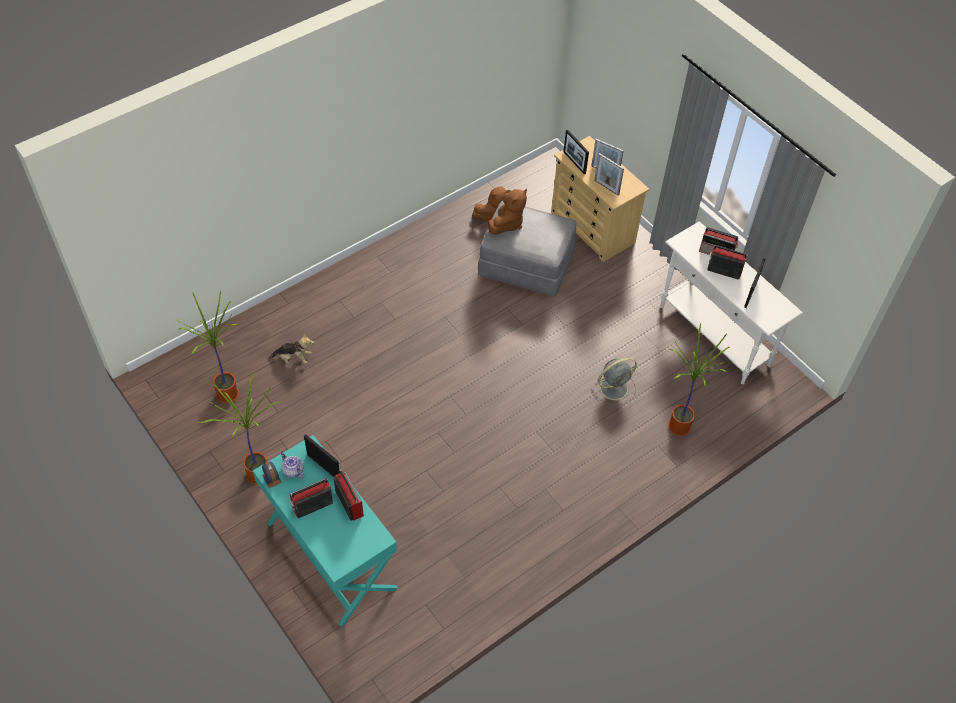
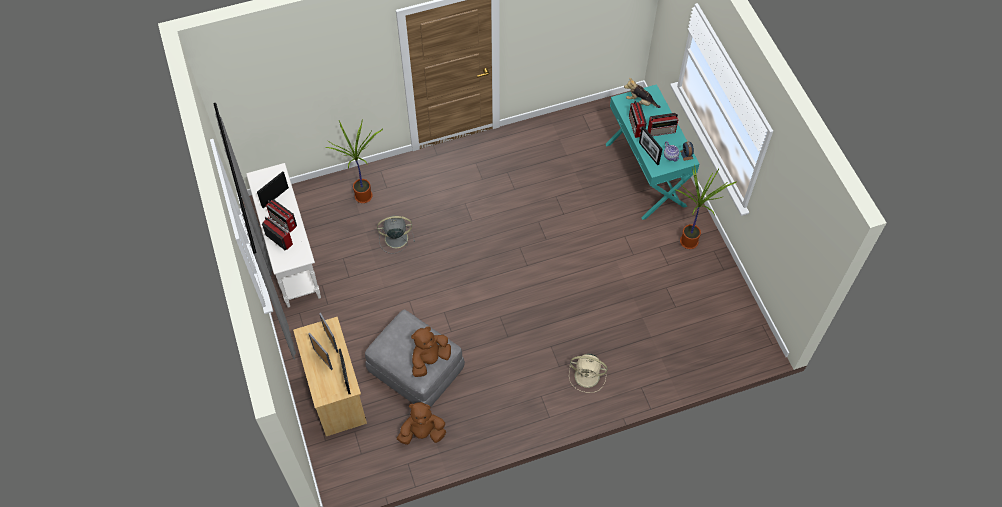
camera: 160 degrees left, 5 degrees up
(226, 396) = (706, 312): potted plant -> none
(293, 358) = (645, 331): plush toy -> plush toy (640, 102)
(346, 300) = (588, 376): none -> beige fan

